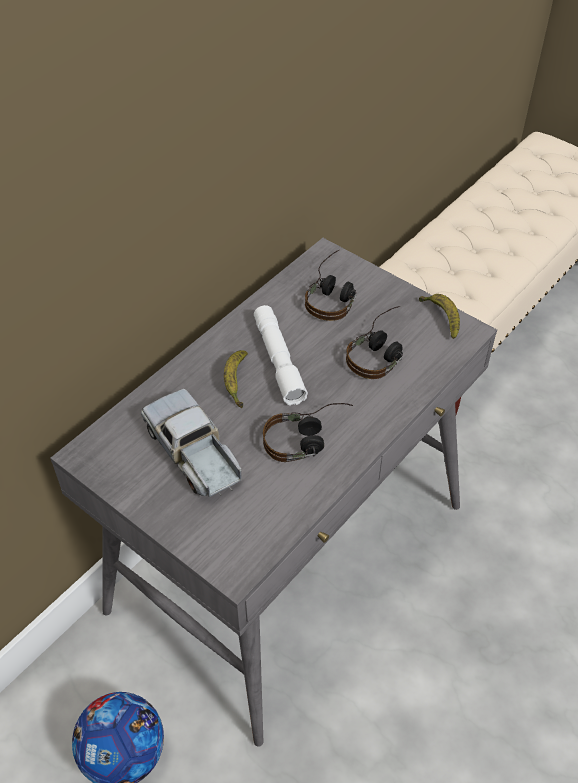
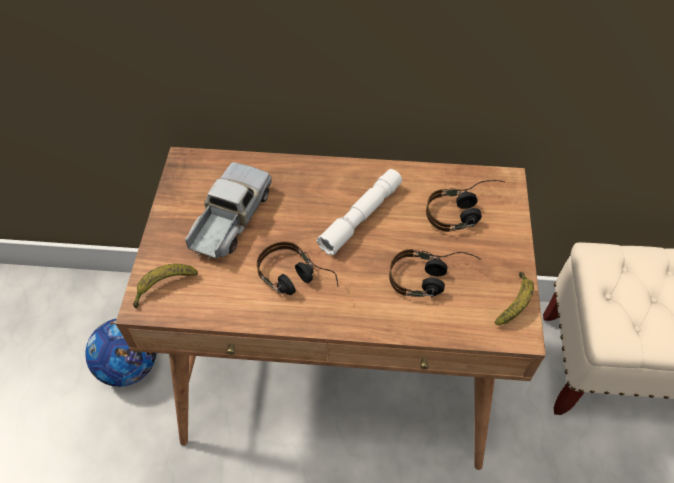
camera: 55 degrees right, 5 degrees up
(236, 382) = (317, 203): banana -> banana (163, 286)
(288, 555) = (338, 369): grey desk -> brown desk

